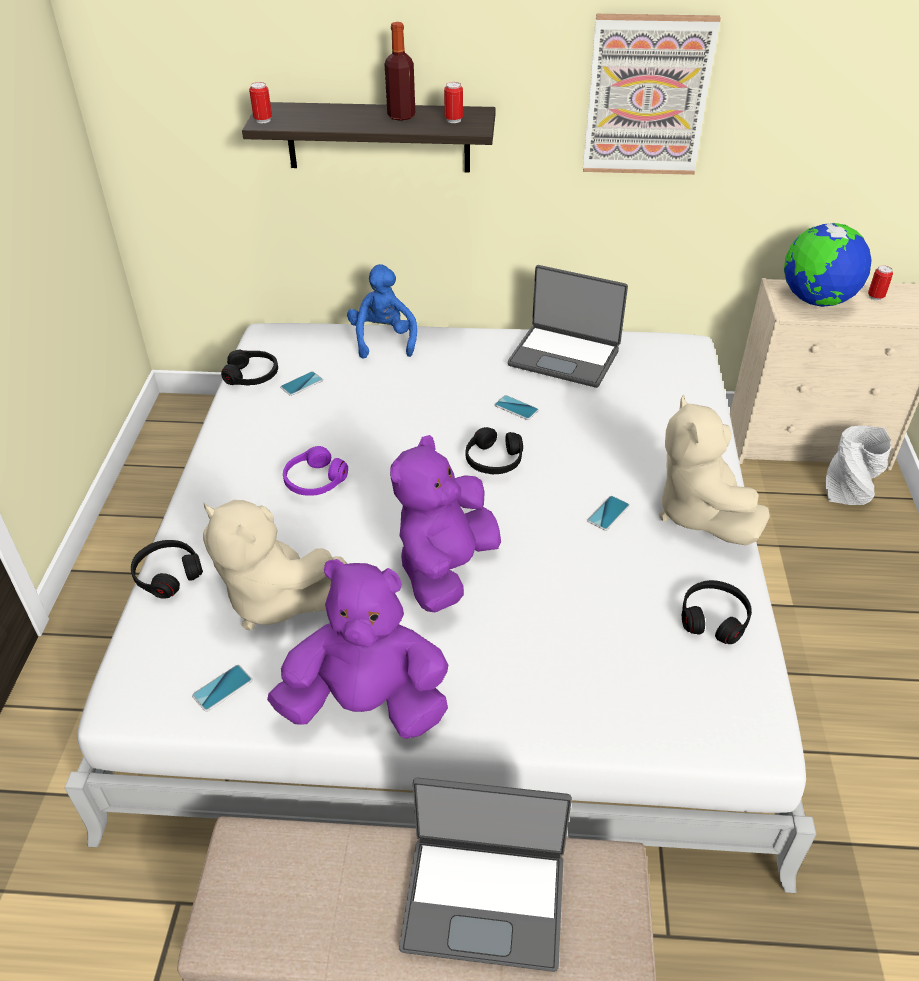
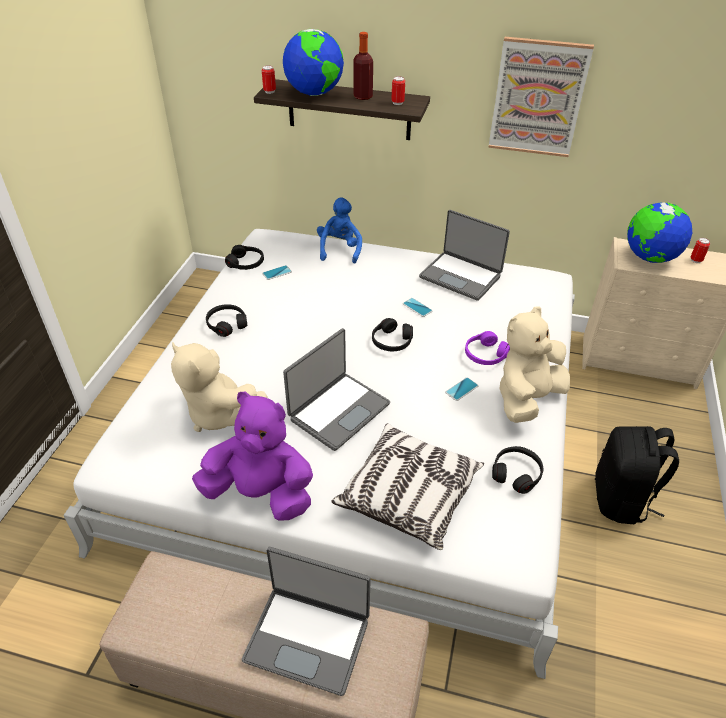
camera: 10 degrees right, 0 degrees up
(167, 574) = (156, 387): black headphones -> black headphones (226, 324)
(222, 688) = (170, 467): phone -> none
(314, 480) = (267, 339): purple headphones -> purple headphones (485, 354)
(330, 117) = (314, 93): none -> globe
(445, 568) = (338, 410): purple plush toy -> laptop
(577, 672) = (408, 495): none -> pillow
(699, 513) = (527, 398): beige plush toy -> beige plush toy turned 45 degrees clockwise
(832, 633) = (621, 499): none -> black backpack
(847, 494) = (659, 402): grey vase -> none

